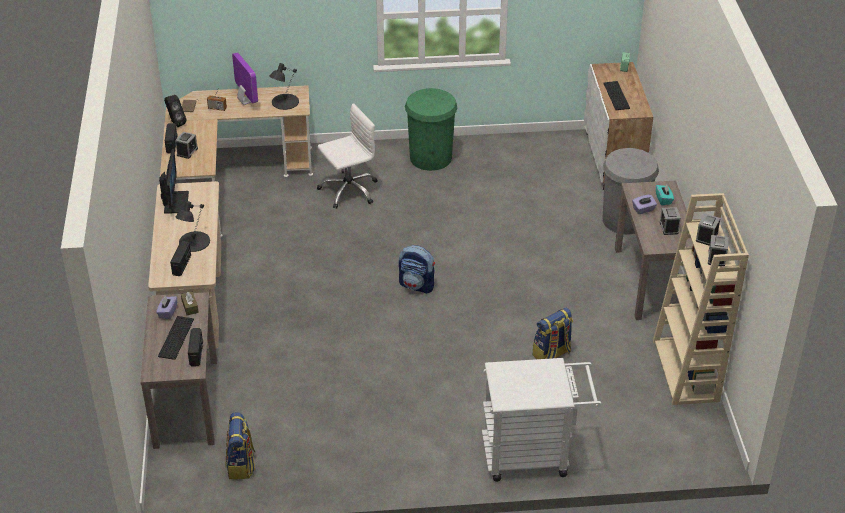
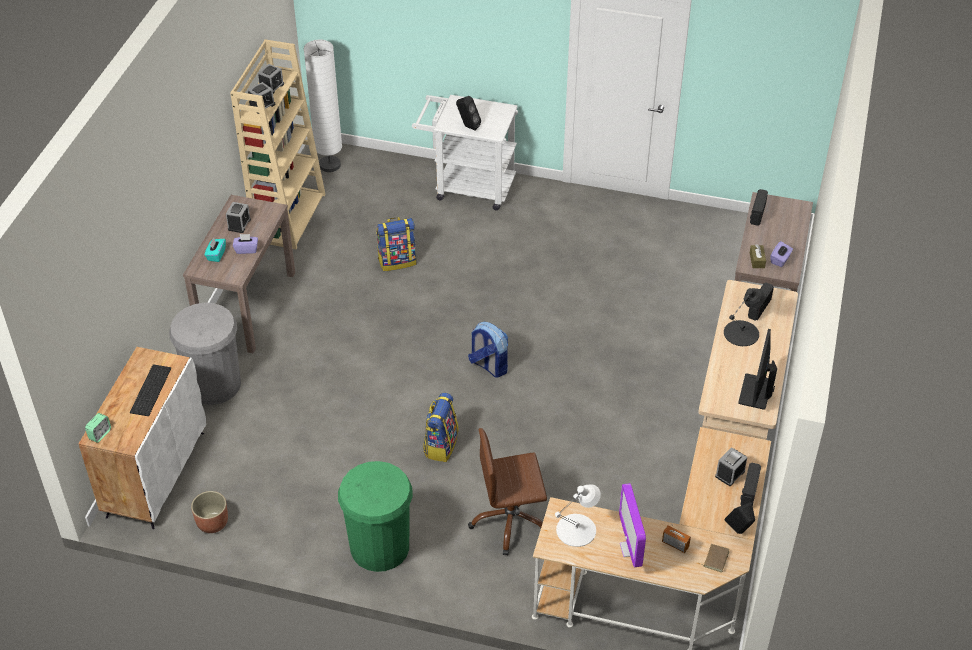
camera: 160 degrees left, 5 degrees up
(175, 337) = (775, 234): keyboard -> none
(241, 465) = (720, 237): backpack -> backpack (440, 445)
(284, 102) = (577, 530): black table lamp -> white table lamp
(348, 190) = (510, 521): white office chair -> brown office chair
(529, 368) = (468, 126): none -> black speaker
(550, 145) = (212, 523): none -> planter
(694, 440) = (330, 165): none -> white floor lamp

